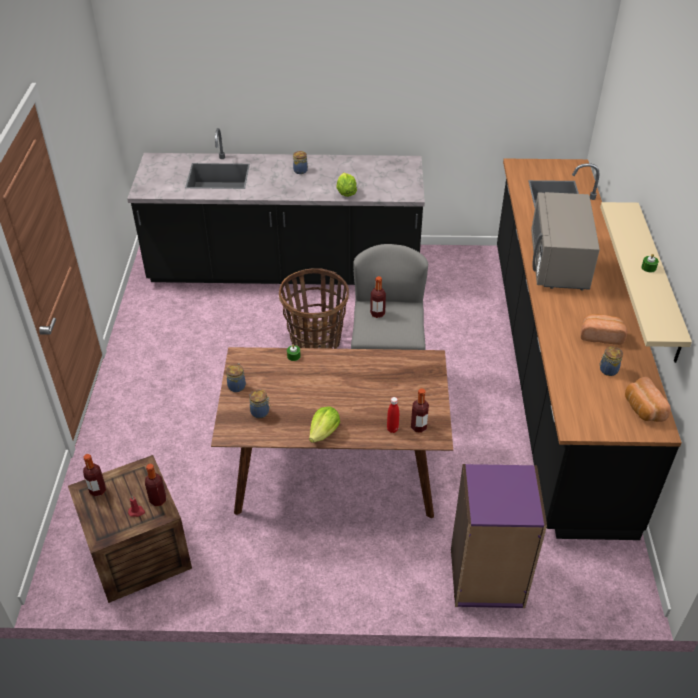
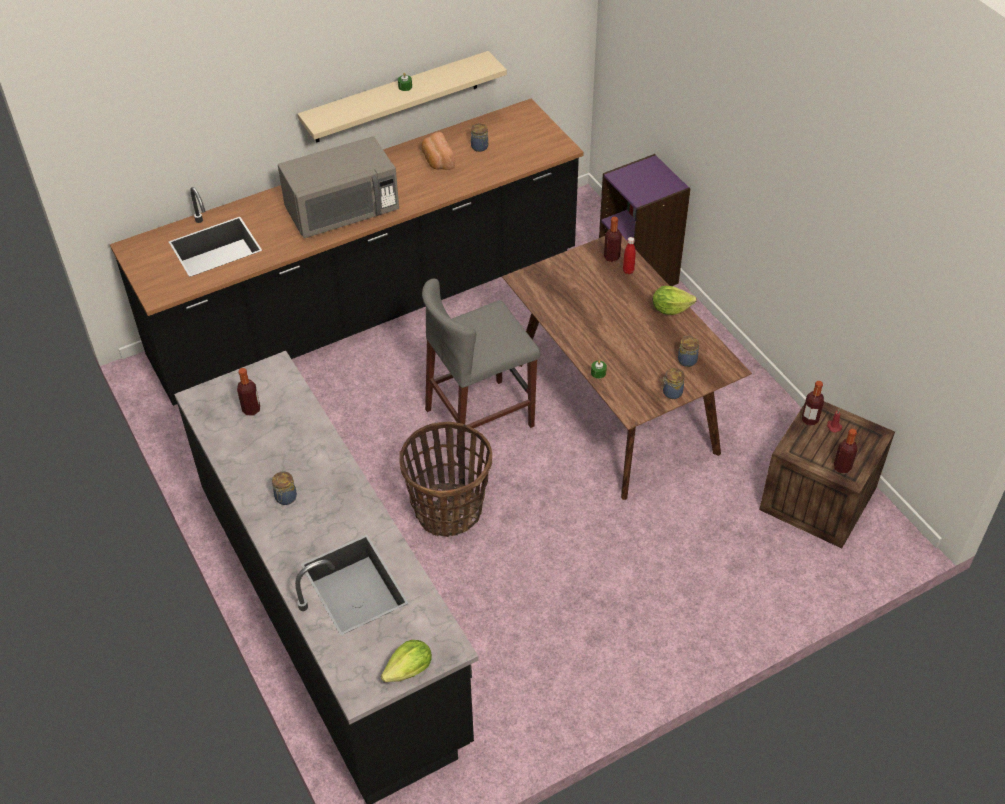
camera: 120 degrees left, 5 degrees up
(346, 193) = (311, 427): lettuce -> lettuce (409, 670)
(377, 314) = (483, 345): bottle -> bottle (251, 409)
(642, 409) = (511, 121): bread -> none

